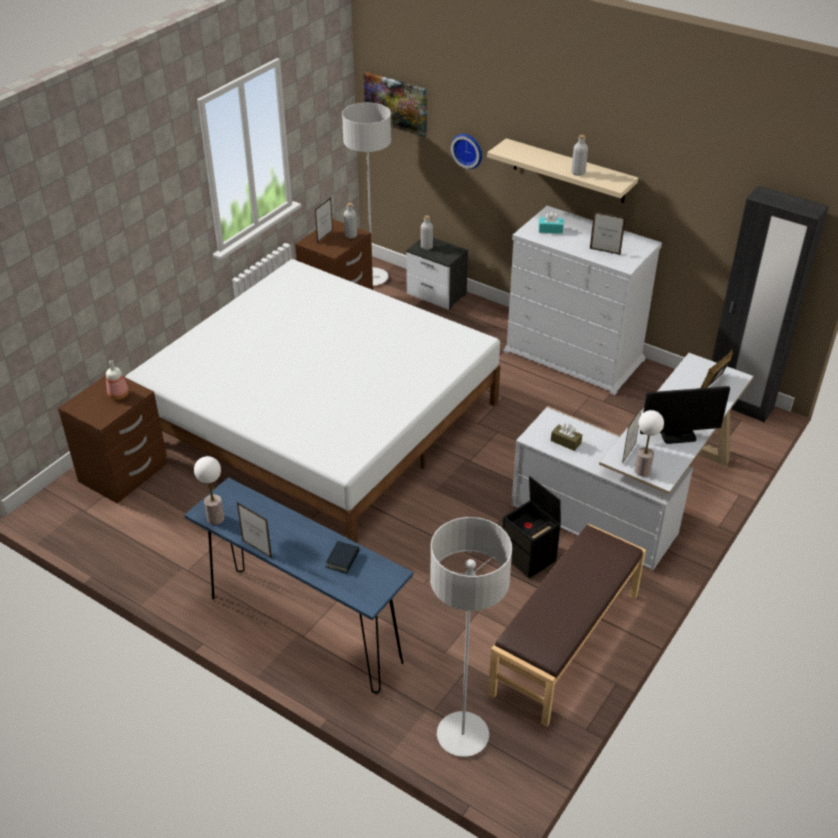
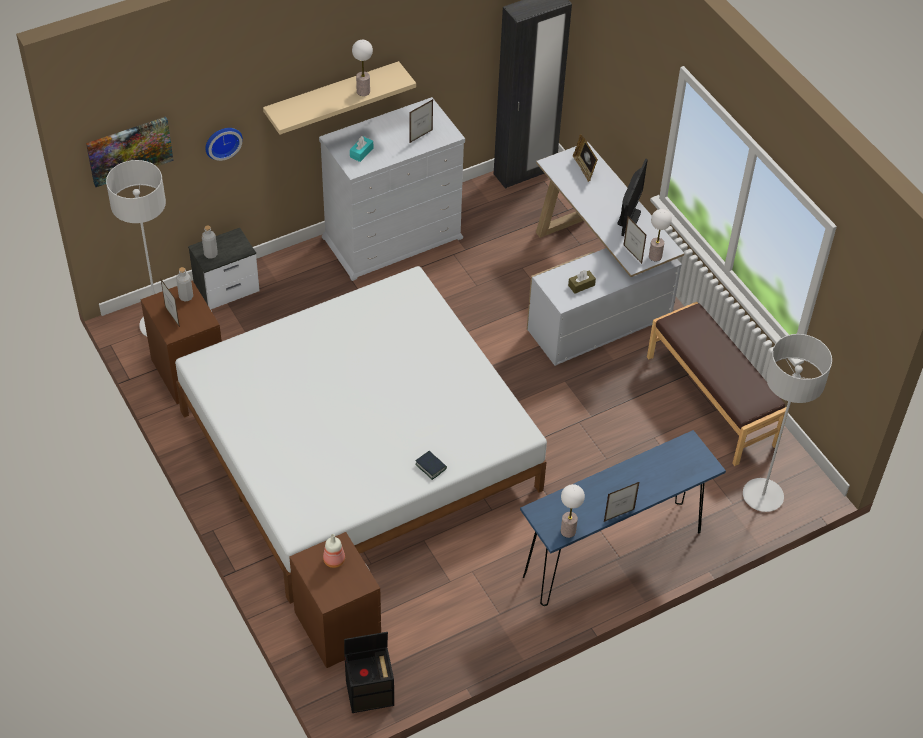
camera: 65 degrees left, 10 degrees up
(343, 560) = (659, 466): book -> book (430, 466)
(529, 557) = (616, 381): black storage box -> black storage box (370, 692)
(578, 173) = (363, 91): grey bottle -> table lamp

